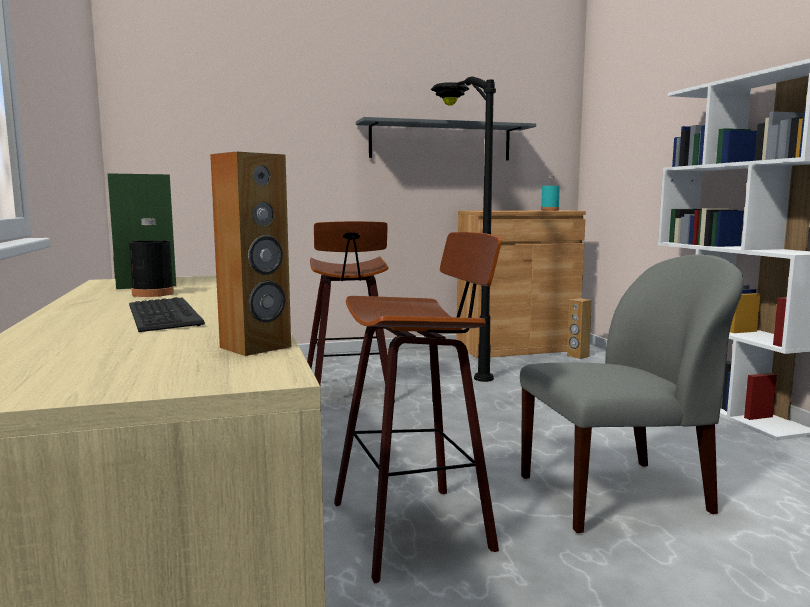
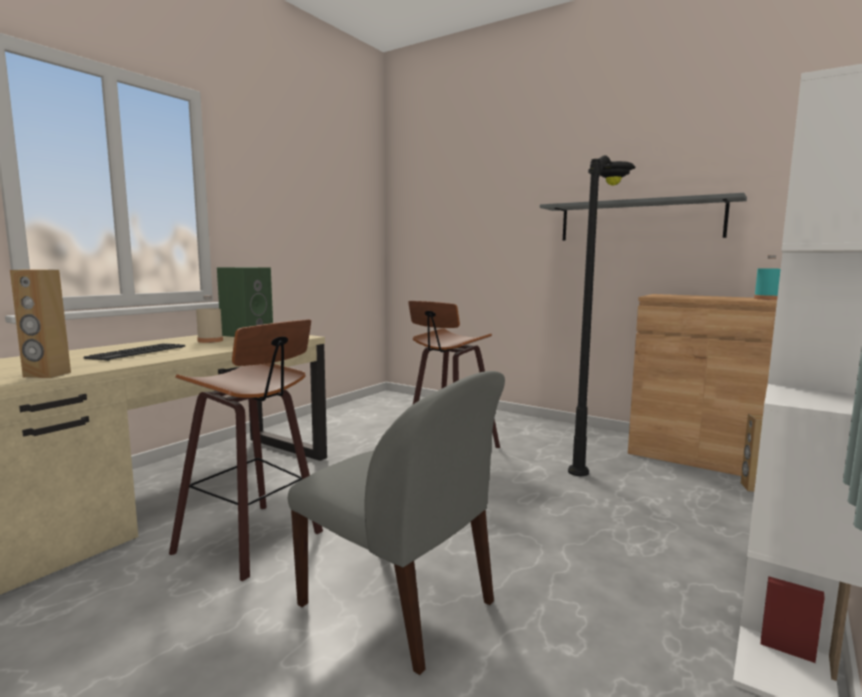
camera: 50 degrees right, 0 degrees up
(153, 294) = (210, 340): black bottle -> beige bottle

